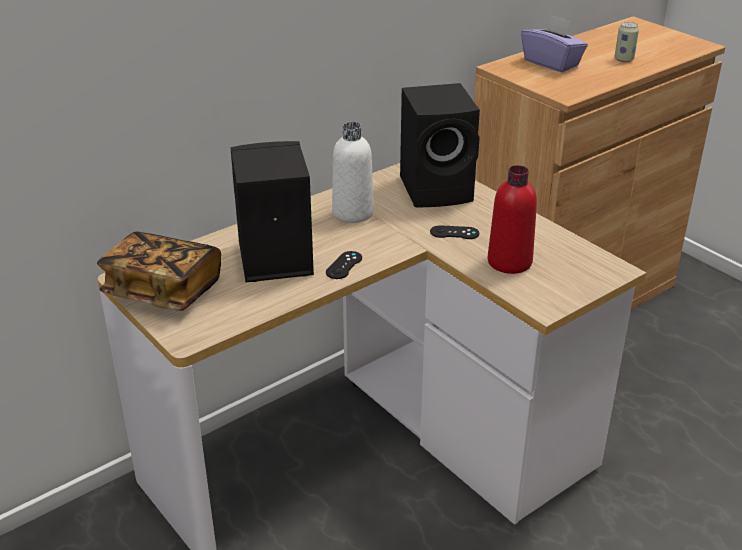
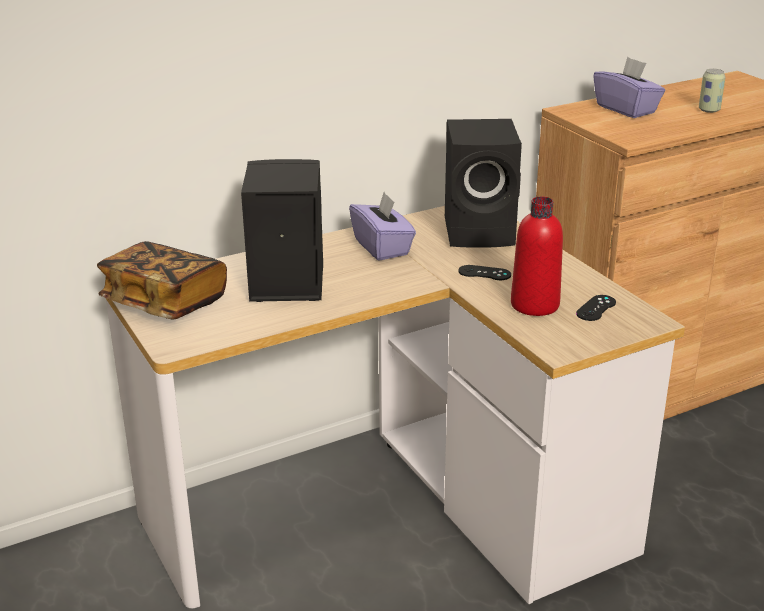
camera: 10 degrees right, 5 degrees down
(344, 265) = (356, 294): black game controller -> black game controller (596, 308)
(353, 213) = (382, 247): white bottle -> purple tissue box

